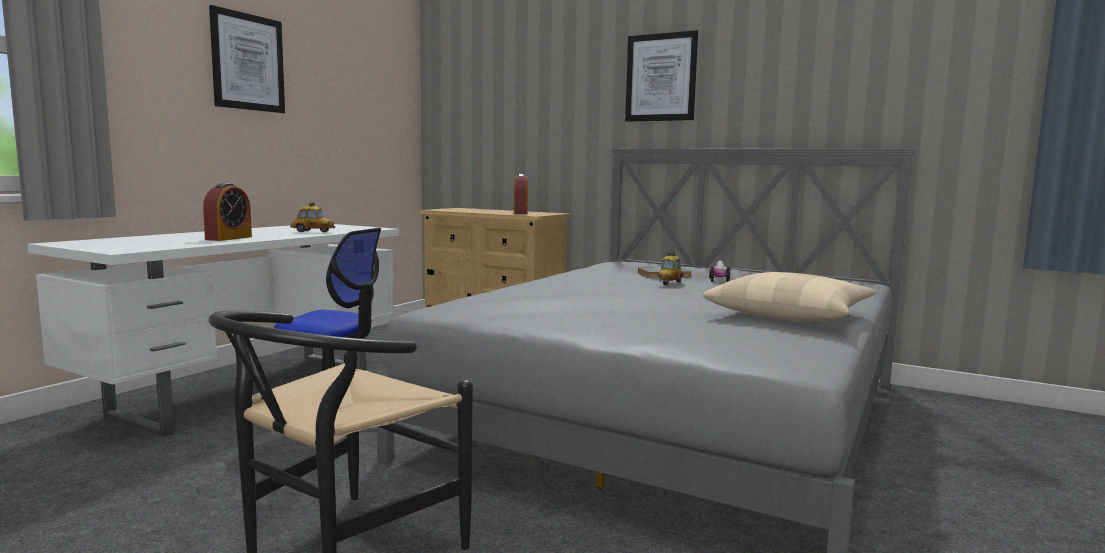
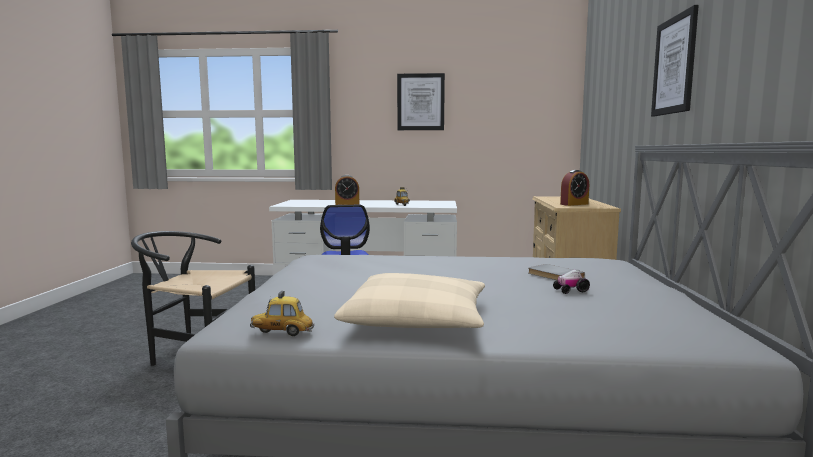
camera: 65 degrees right, 0 degrees up
(669, 283) = (505, 279): toy car -> toy car (282, 332)

